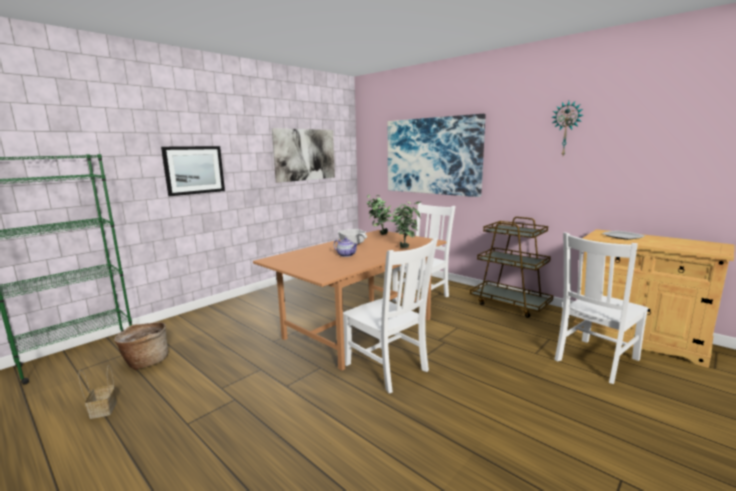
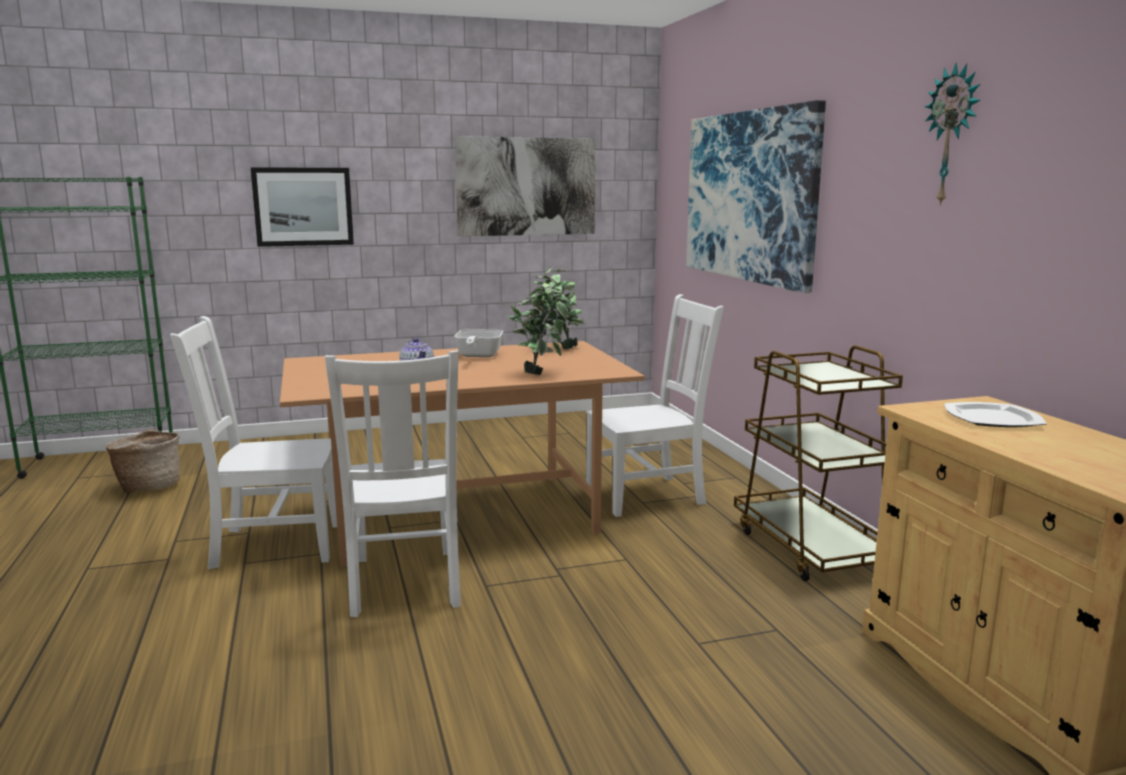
camera: 30 degrees right, 0 degrees up
(103, 409) = (43, 526): basket -> none
(595, 360) = (803, 696): white chair -> white chair (272, 545)

